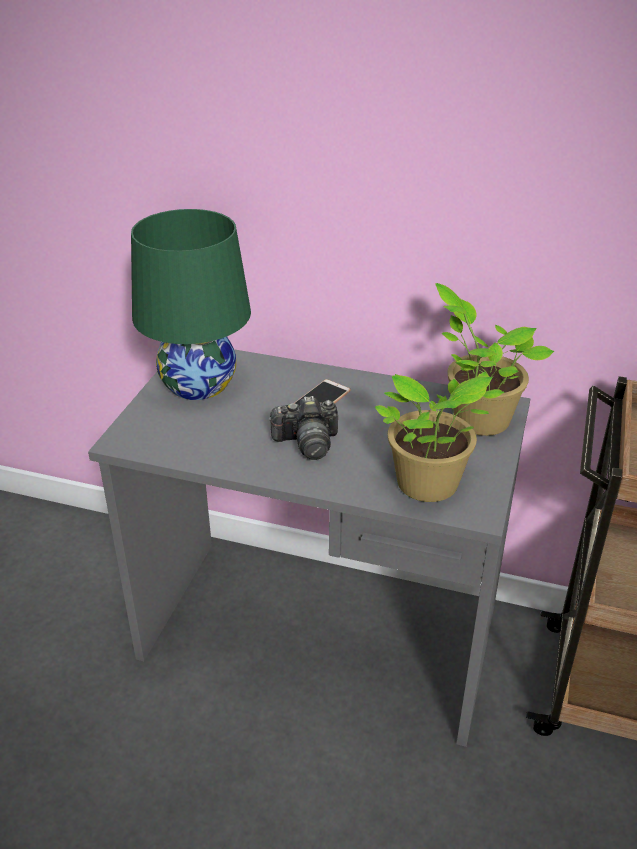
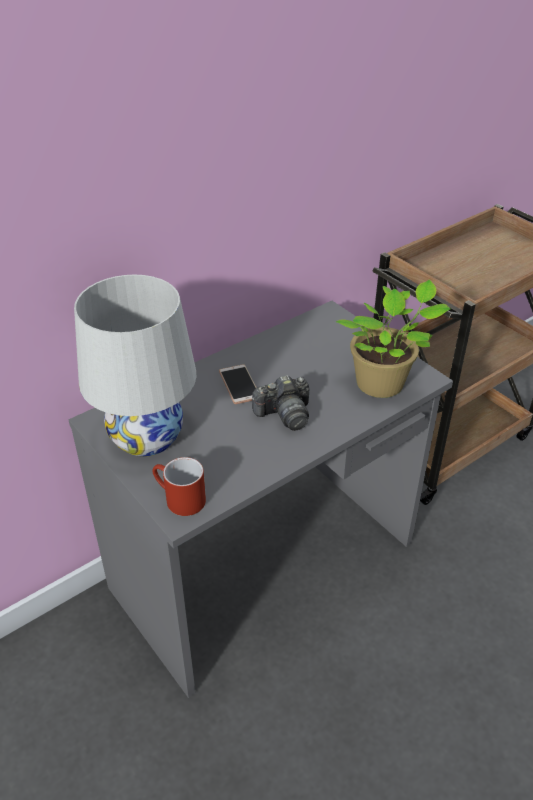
camera: 55 degrees left, 5 degrees up
(138, 432) = (178, 499): none -> red mug
(198, 384) = (146, 437): green table lamp -> white table lamp
(307, 443) = (284, 415): camera -> camera turned 45 degrees clockwise
(477, 418) = (332, 330): potted plant -> none

